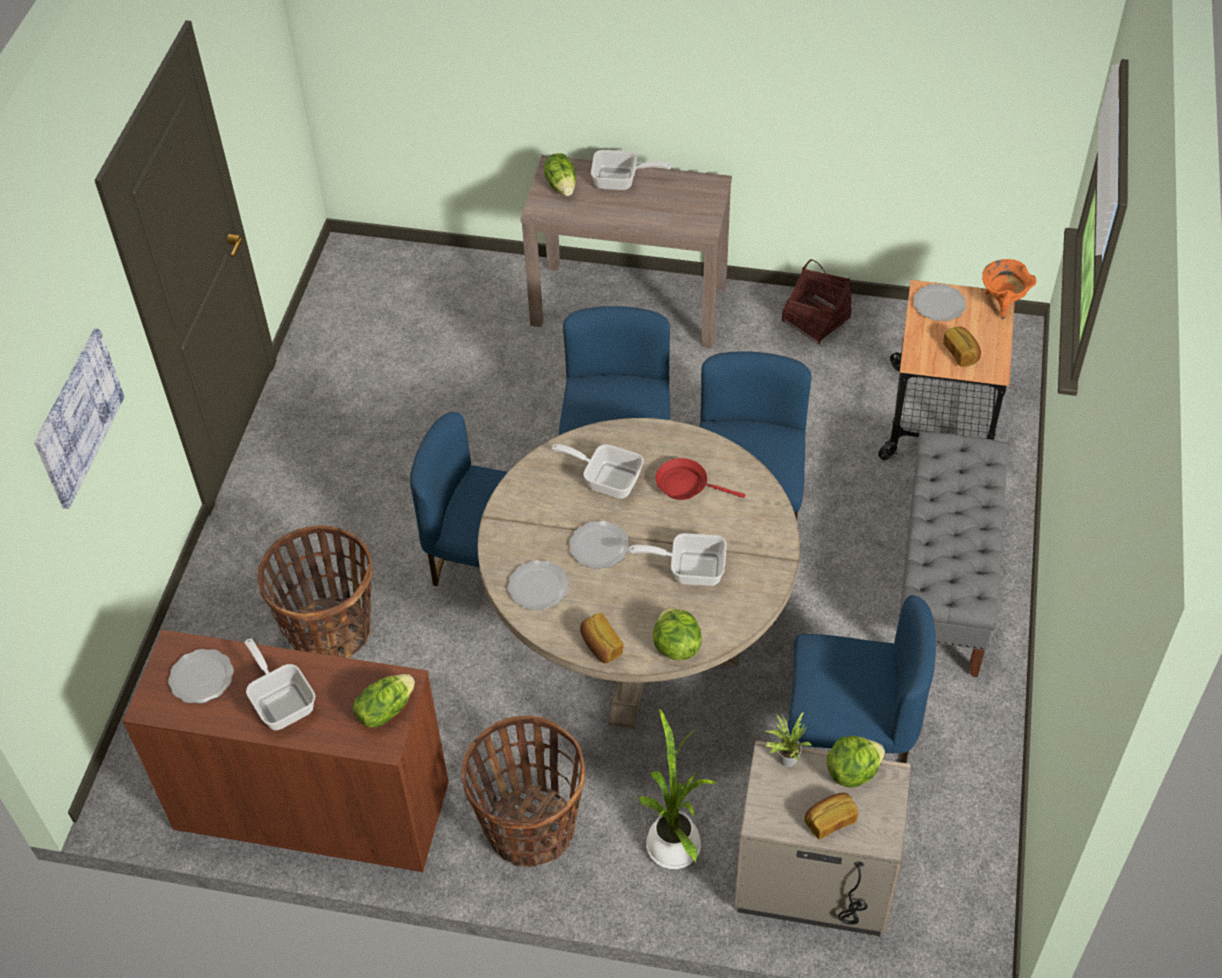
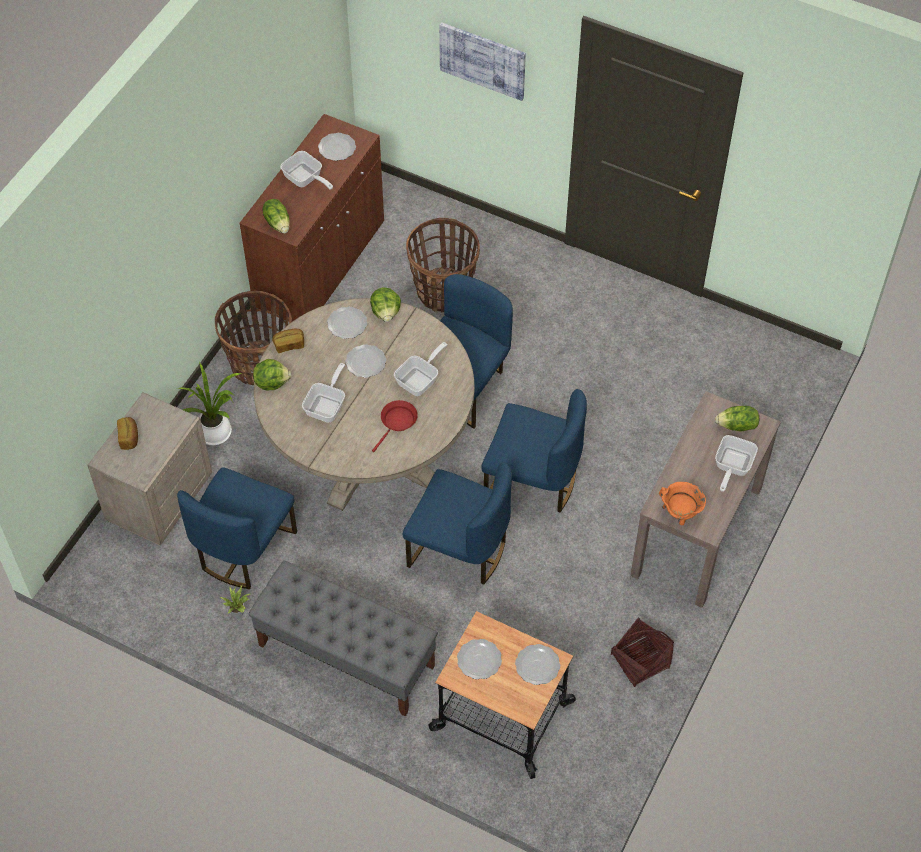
camera: 105 degrees right, 5 degrees up
(282, 701) = (305, 180): frying pan -> frying pan turned 60 degrees clockwise
(785, 758) = (180, 428): potted plant -> potted plant (239, 611)
(852, 771) = (155, 459): lettuce -> lettuce (386, 312)
(961, 353) = (478, 660): bread -> plate
(1002, 303) = (523, 713): orange cooking pot -> orange cooking pot (680, 514)

